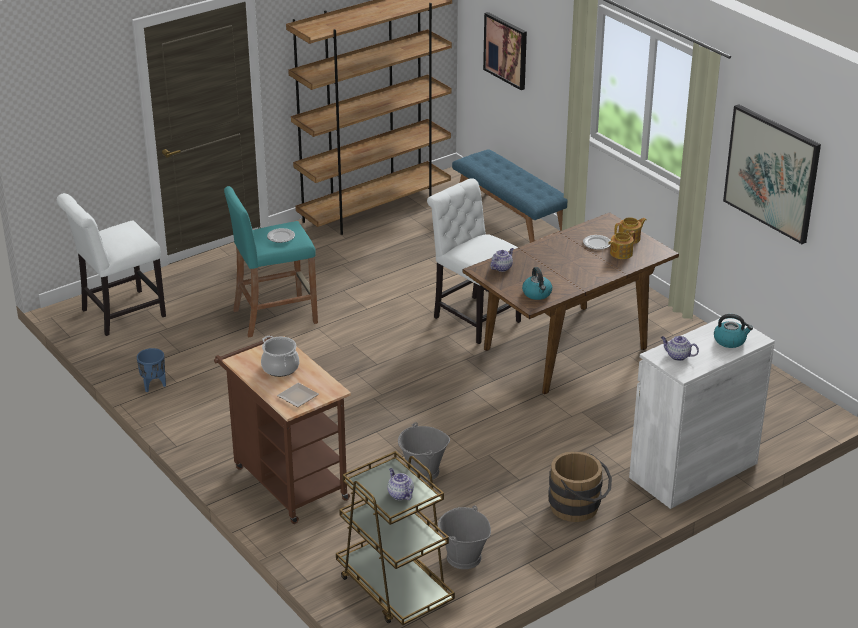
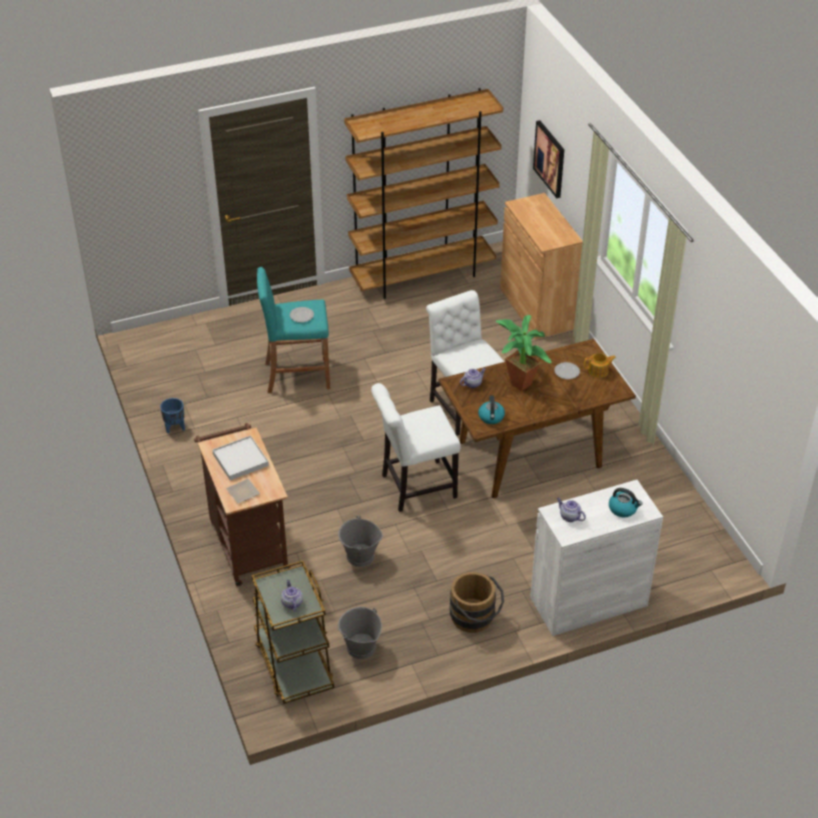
camera: 15 degrees right, 10 degrees up
(119, 314) = (172, 351): white chair -> white chair (414, 487)
(280, 367) = (240, 460): cooking pot -> white tray
(510, 221) = (536, 308): blue bench -> brown cabinet
(551, 259) = (519, 381): none -> potted plant
(620, 253) = (583, 386): teapot -> none
(772, 173) = (718, 348): picture -> none

